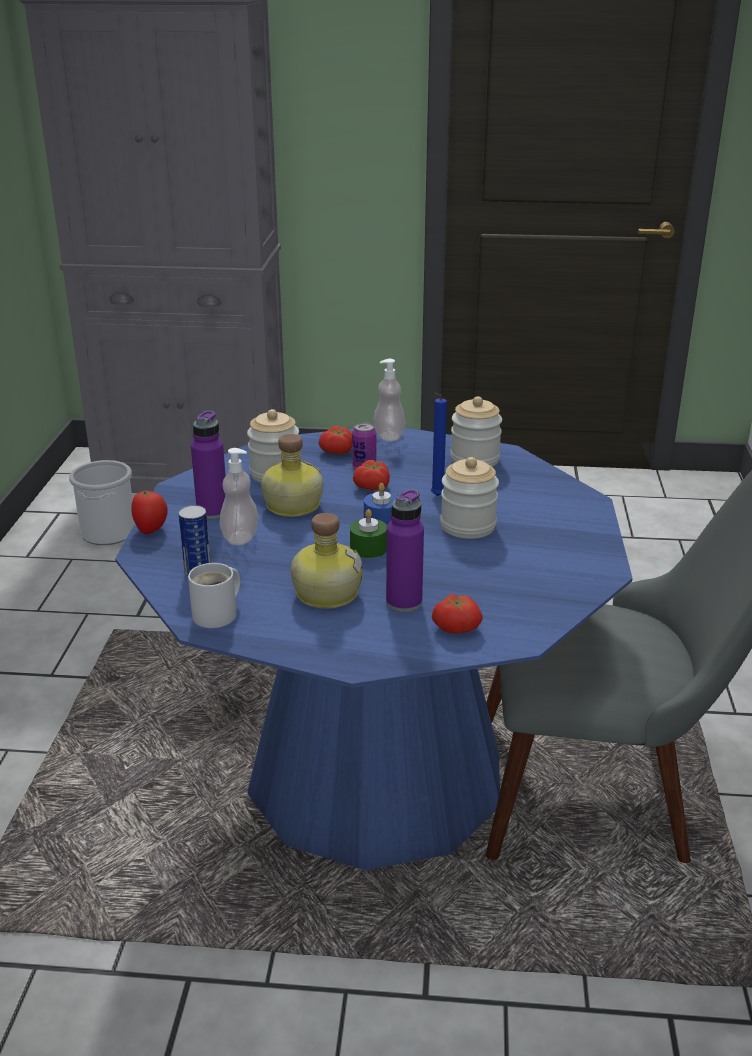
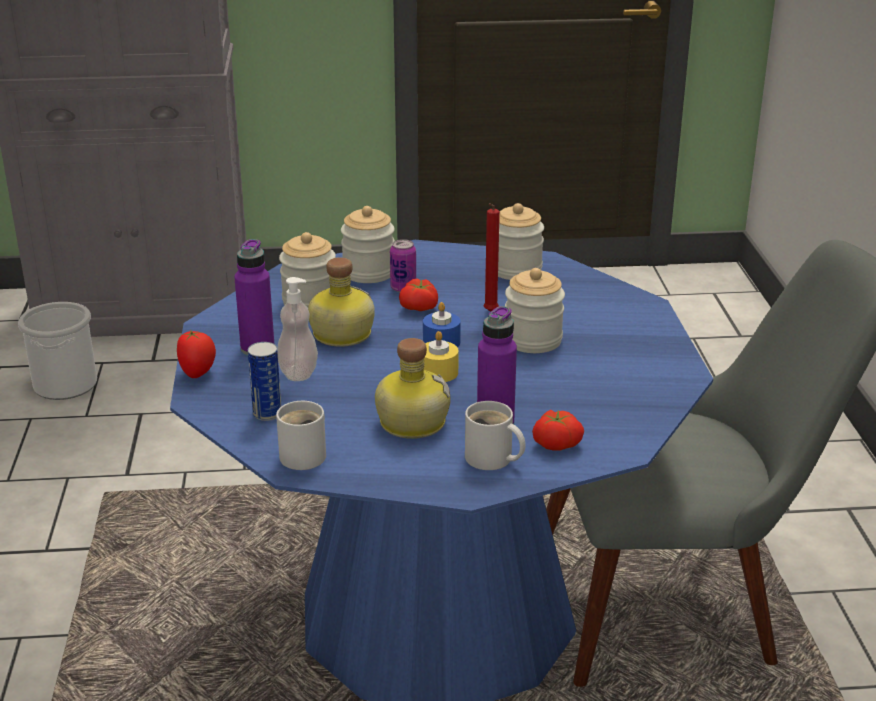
camera: 10 degrees left, 0 degrees up
(338, 452) = (368, 273): tomato -> jar
(368, 548) = (438, 372): green candle -> yellow candle
(388, 636) = (491, 459): none -> white mug
(389, 436) = (417, 251): soap dispenser -> none
(436, 497) = (489, 312): blue candle -> red candle

